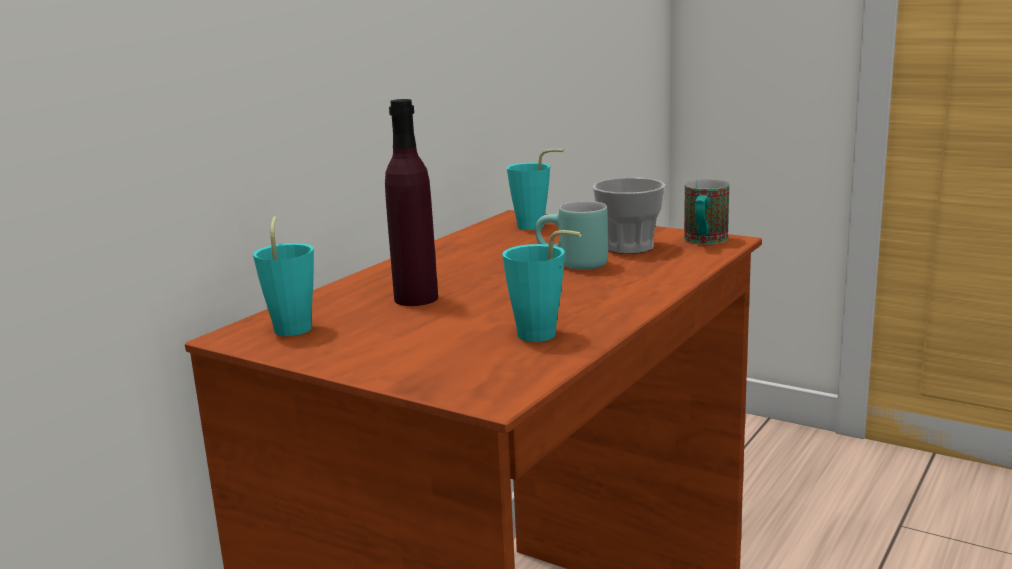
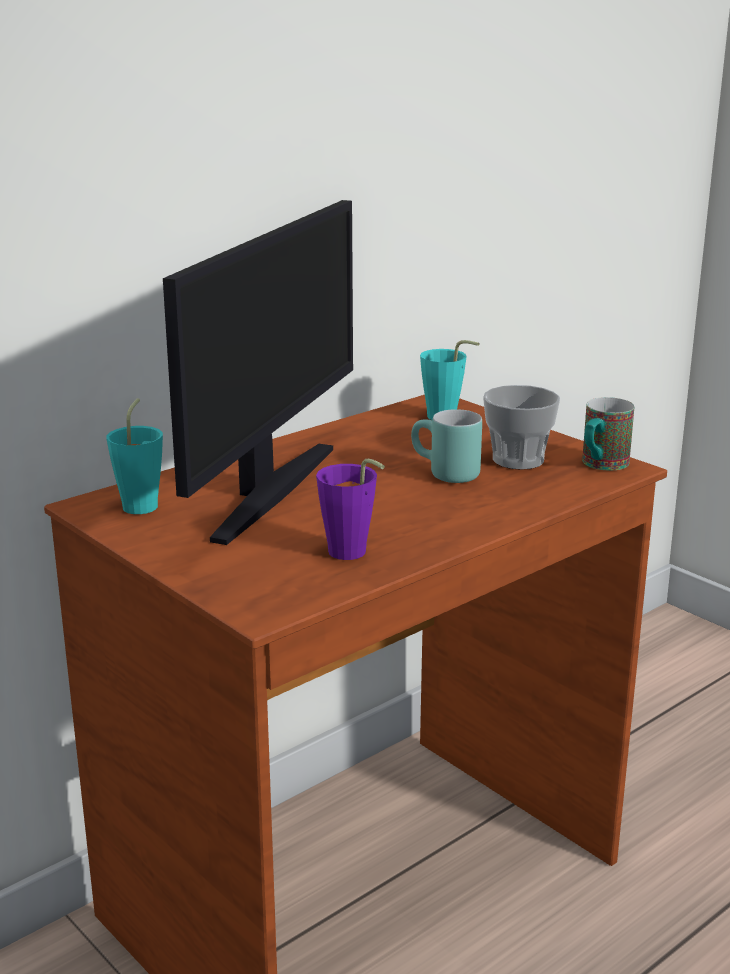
camera: 15 degrees right, 5 degrees up
(416, 298) = (269, 490): purple bottle -> monitor
(543, 336) = (352, 555): turquoise cup -> purple cup

